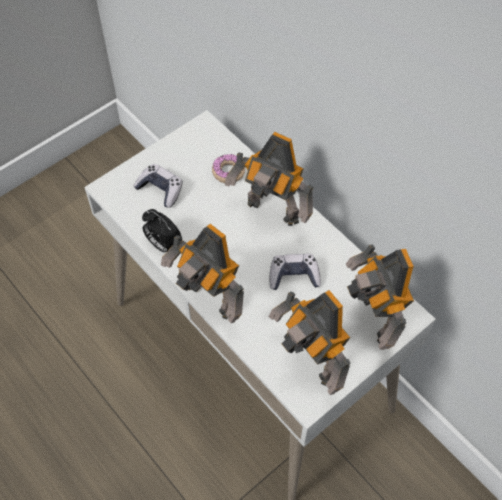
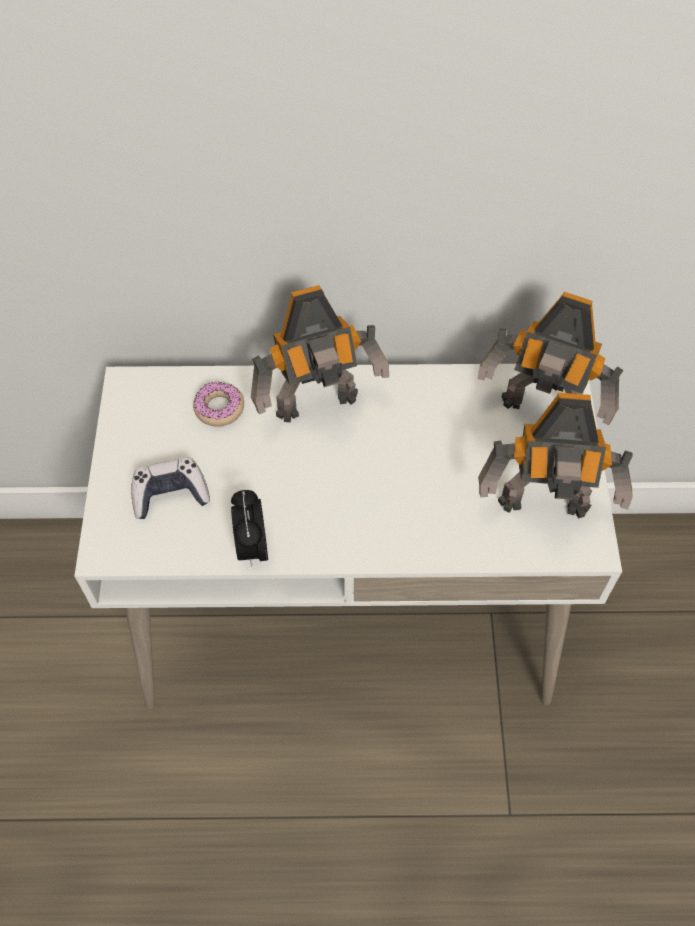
camera: 50 degrees left, 0 degrees up
(163, 244) = (252, 546): alarm clock -> alarm clock turned 90 degrees clockwise
(209, 301) = (378, 553): toy robot -> none
(294, 276) = (422, 446): game controller -> none

